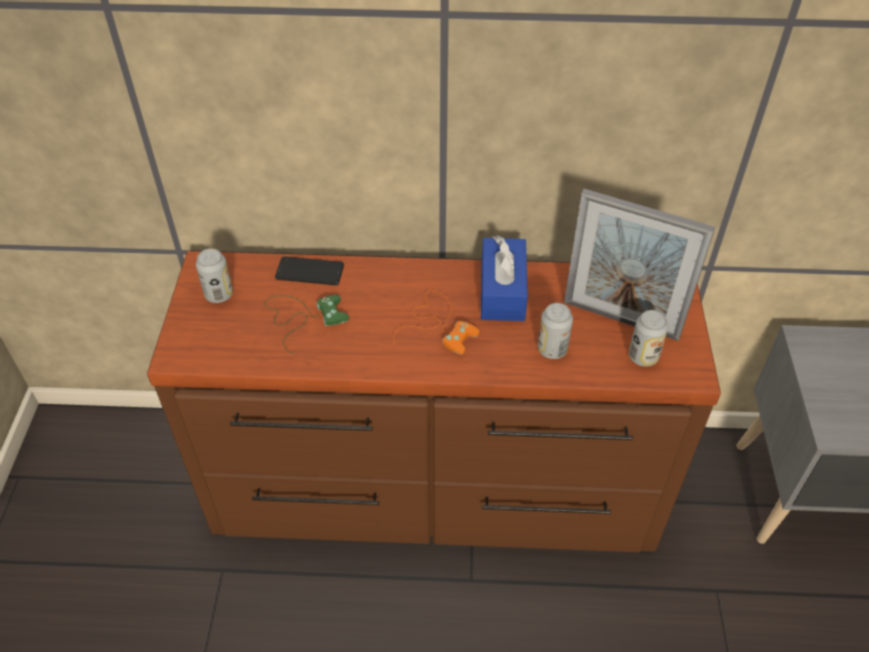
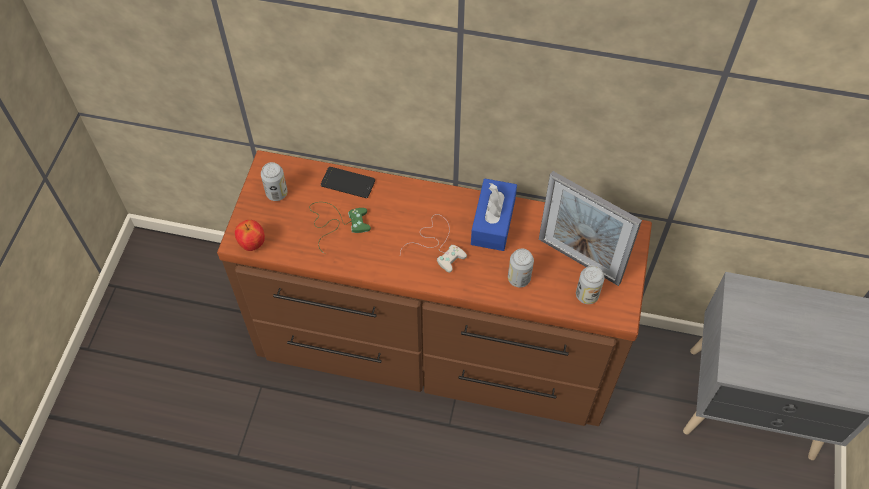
camera: 10 degrees right, 10 degrees up
(194, 357) = (252, 244): none -> apple
(438, 324) = (437, 244): orange game controller -> white game controller

